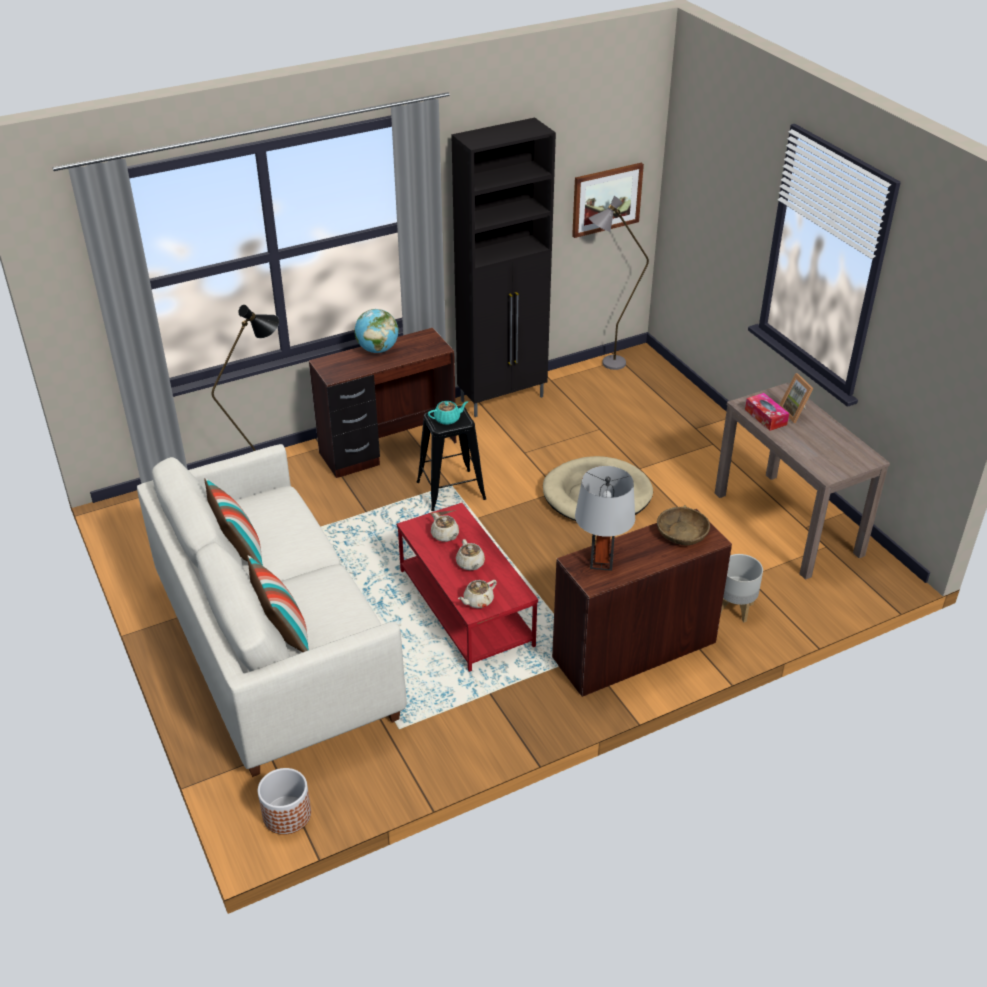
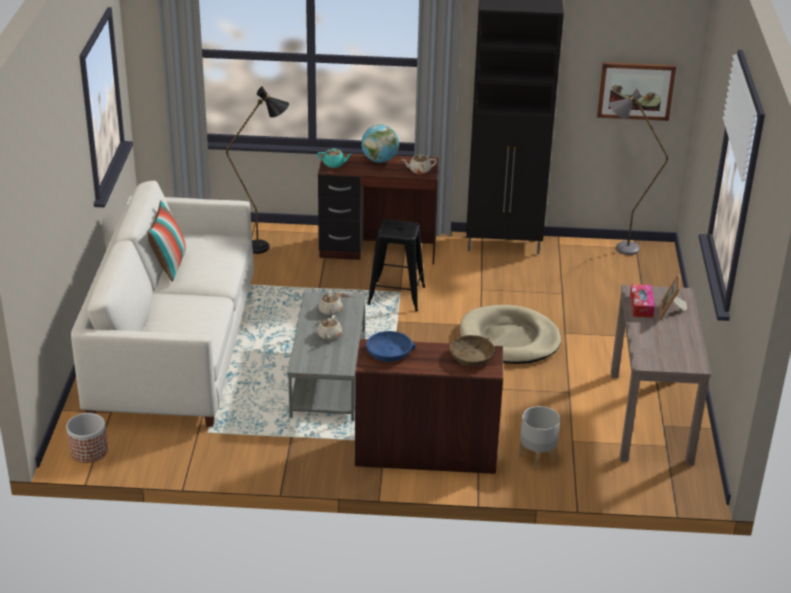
camera: 30 degrees right, 5 degrees down
(283, 634) = (148, 324): pillow -> none
(447, 419) = (396, 229): turquoise teapot -> turquoise teapot (334, 164)
(464, 607) = (328, 376): red coffee table -> grey coffee table
(477, 601) = (309, 360): beige teapot -> beige teapot (419, 170)
(601, 562) = (389, 353): grey table lamp -> blue bowl

